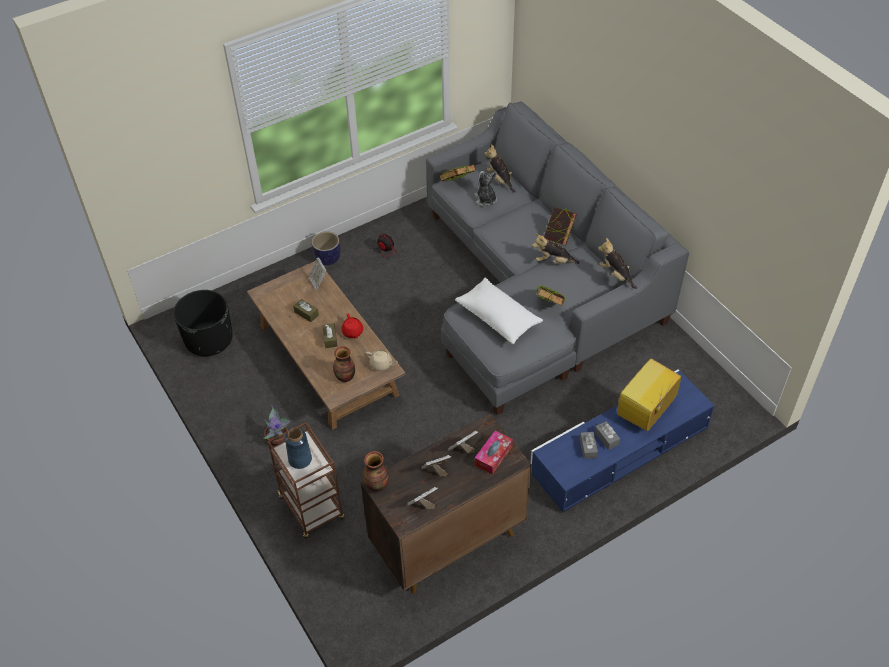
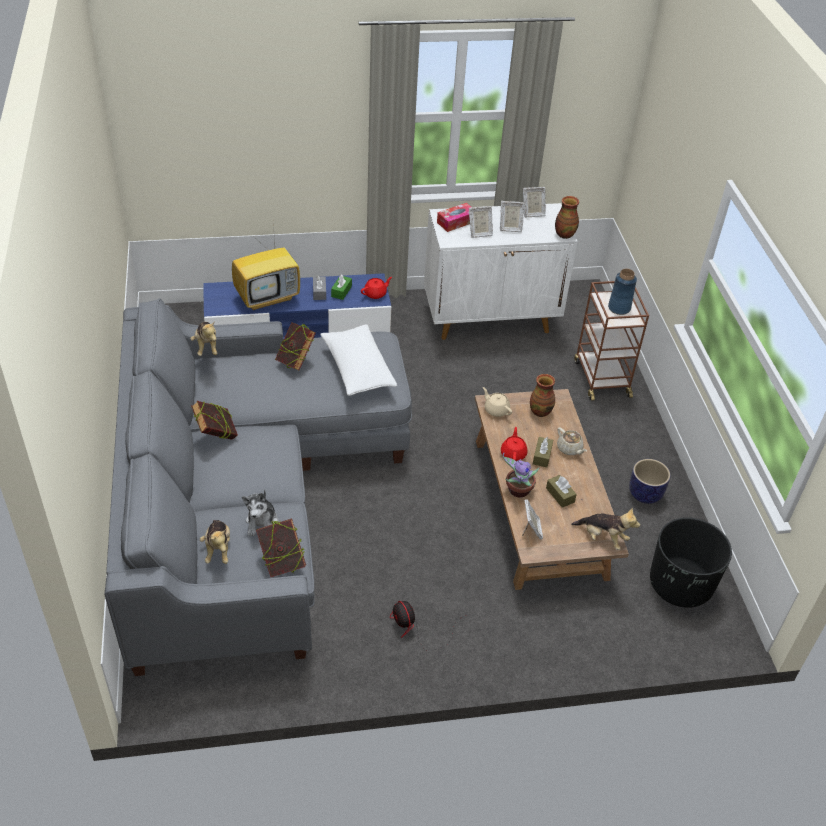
camera: 160 degrees left, 5 degrees down
(279, 439) = (618, 445): potted plant -> potted plant (517, 490)
(310, 352) = (569, 449): none -> beige teapot
(327, 258) = (489, 648): planter -> planter (645, 494)
(447, 541) = (491, 318): brown cabinet -> white cabinet
(553, 261) = (249, 406): plush toy -> plush toy (603, 538)
(555, 459) = (375, 294): none -> red teapot
(588, 448) = (341, 291): grey tissue box -> green tissue box

